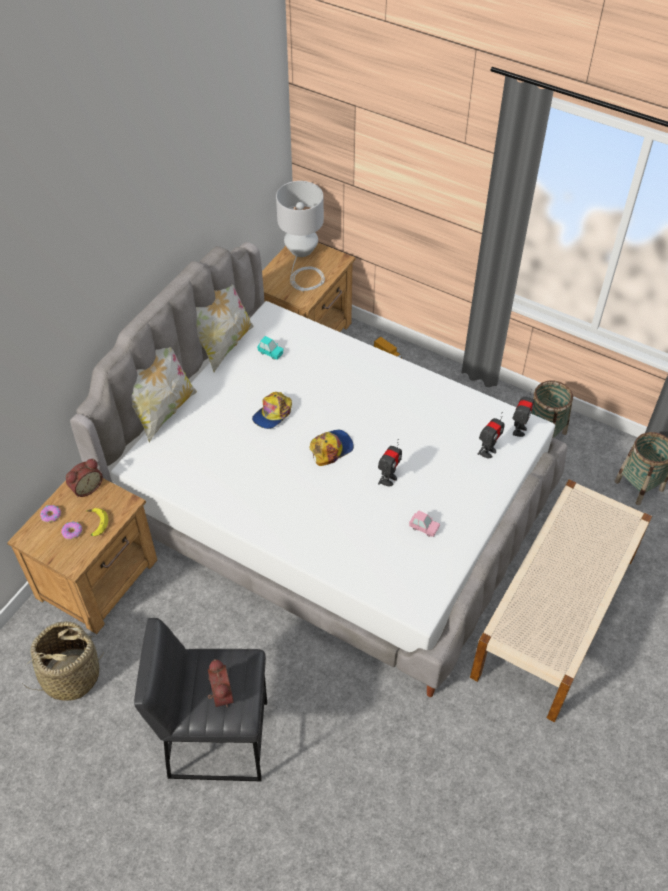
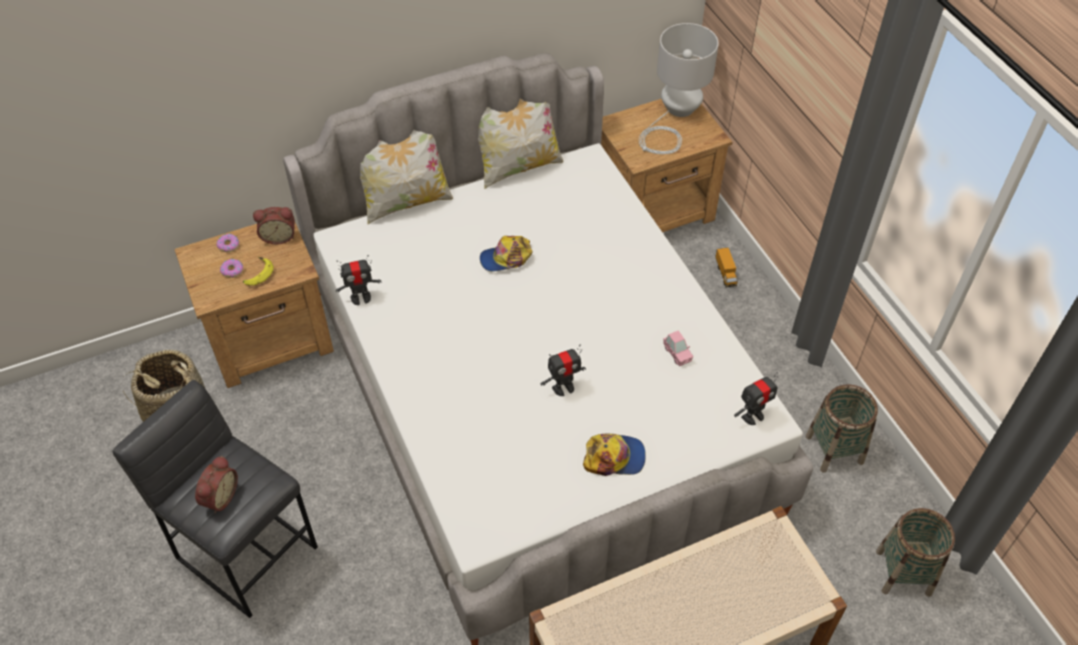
camera: 35 degrees right, 0 degrees up
(270, 353) = (557, 197): turquoise toy car -> none
(331, 448) = (532, 324): cap -> cap (614, 457)
(424, 528) = (555, 458): pink toy car -> pink toy car (677, 353)
(488, 451) = (696, 419): toy robot -> toy robot (361, 298)

